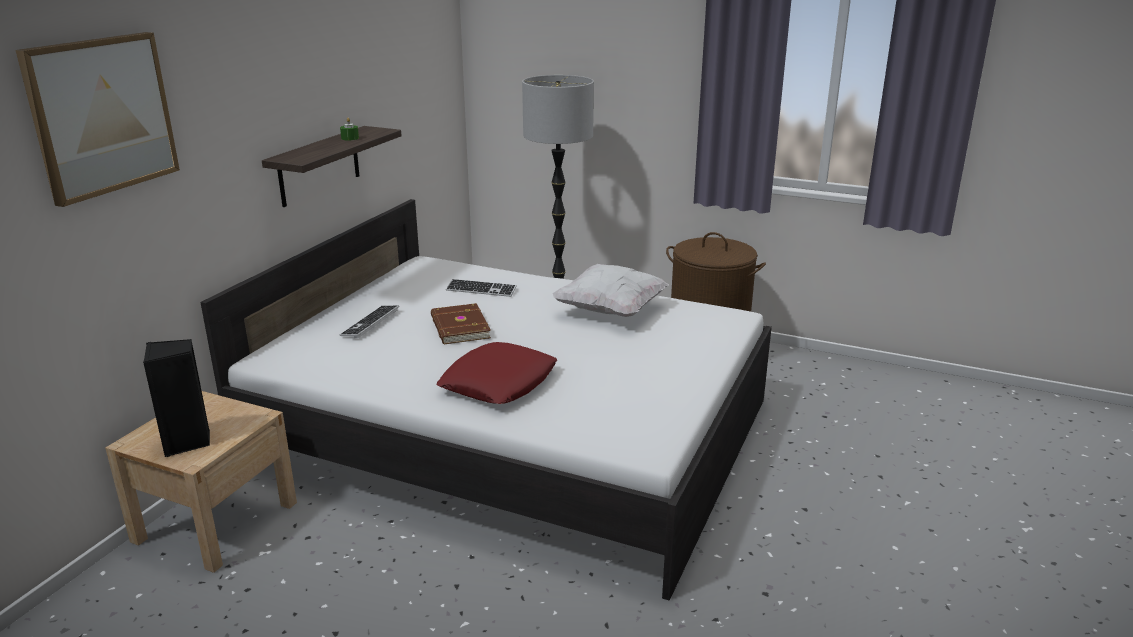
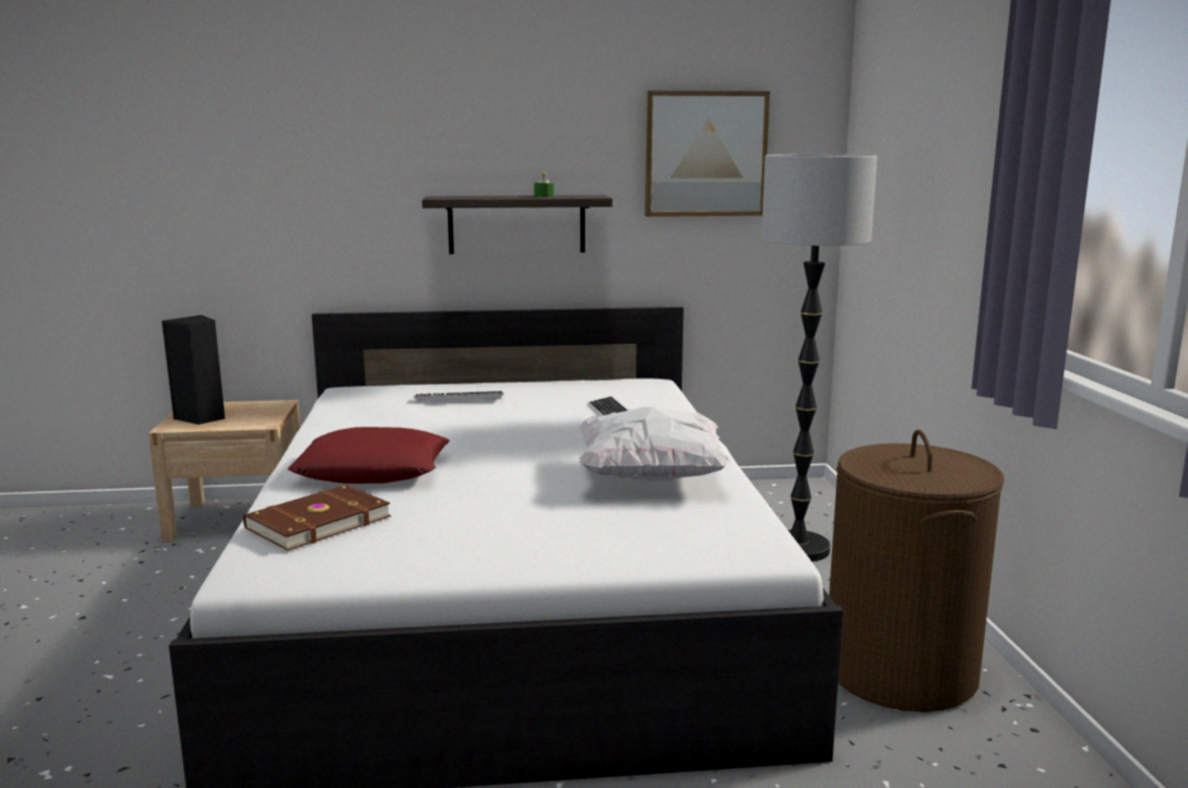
camera: 60 degrees right, 10 degrees down
(102, 115) = (234, 112): picture -> picture (705, 154)
(459, 327) = (490, 426): brown book -> brown book (316, 522)

